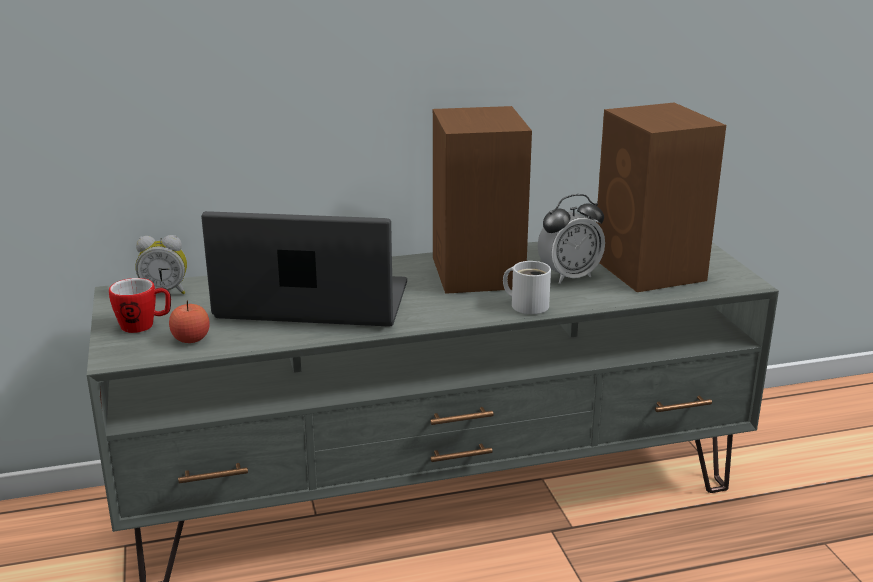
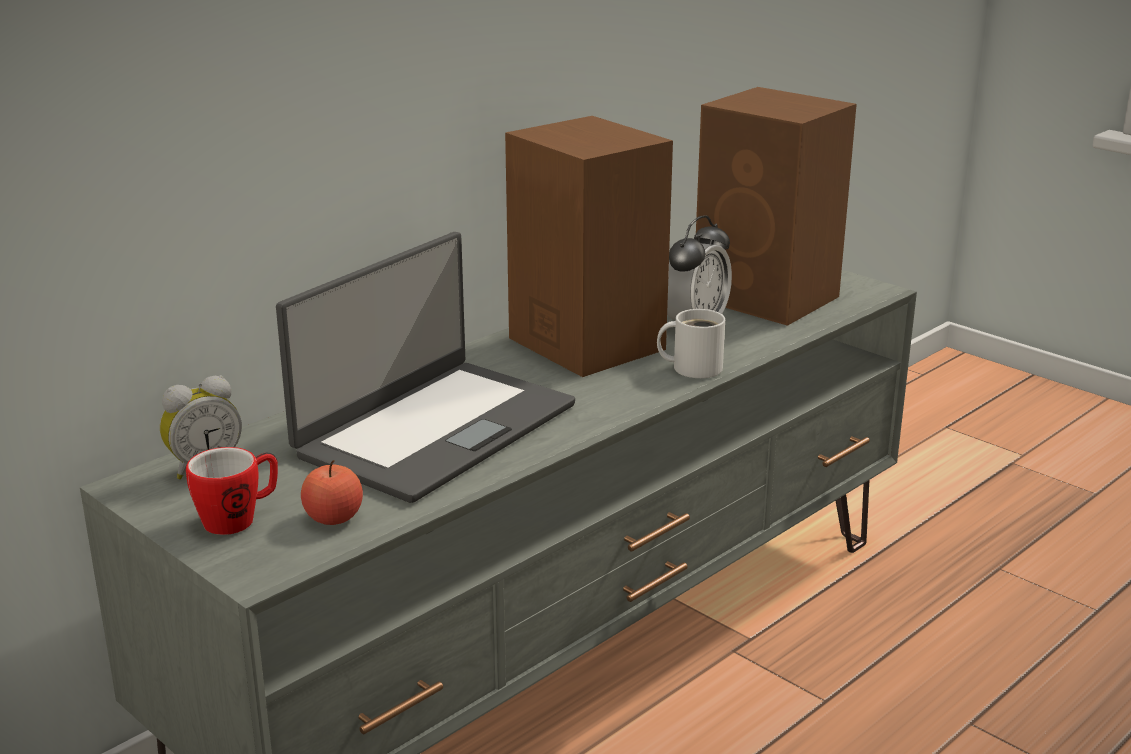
camera: 30 degrees left, 0 degrees up
(312, 303) = (434, 429): laptop -> laptop turned 150 degrees clockwise

